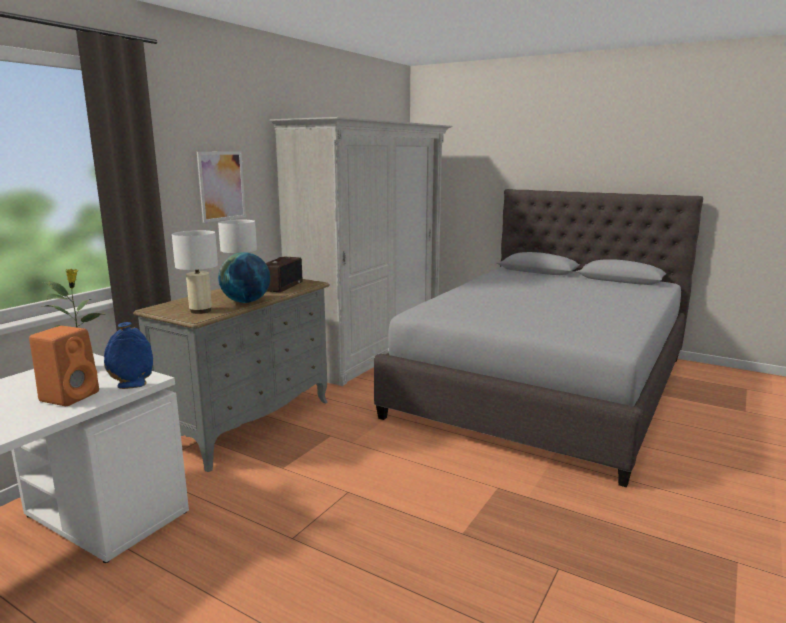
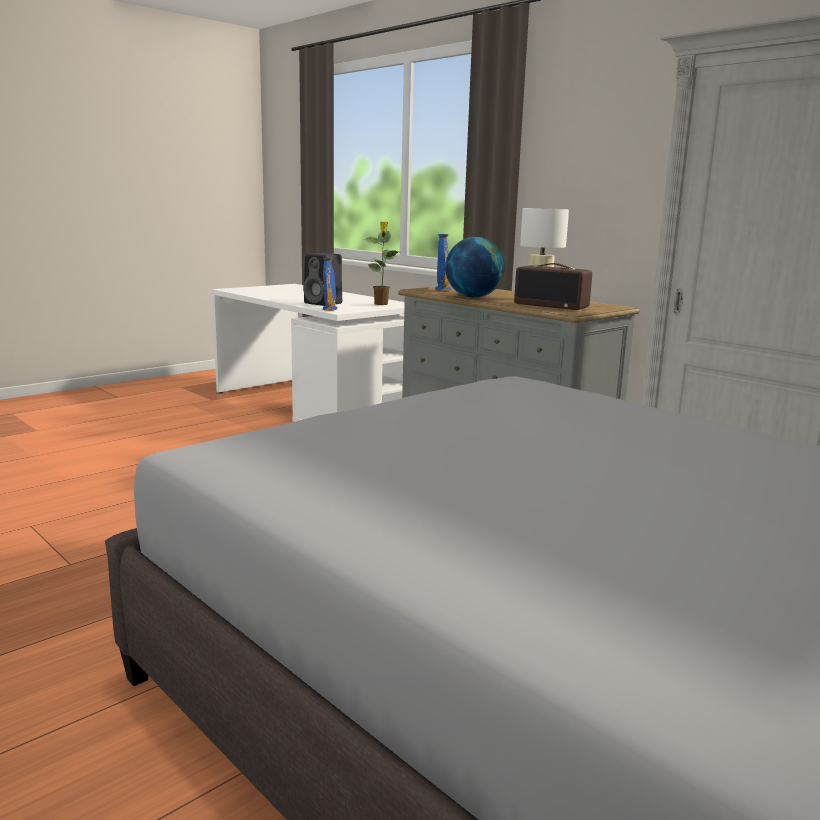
camera: 105 degrees right, 0 degrees up
(70, 396) = (324, 303): orange speaker -> black speaker
(200, 311) = (443, 290): white table lamp -> blue vase
(221, 186) = (623, 169): picture -> none

